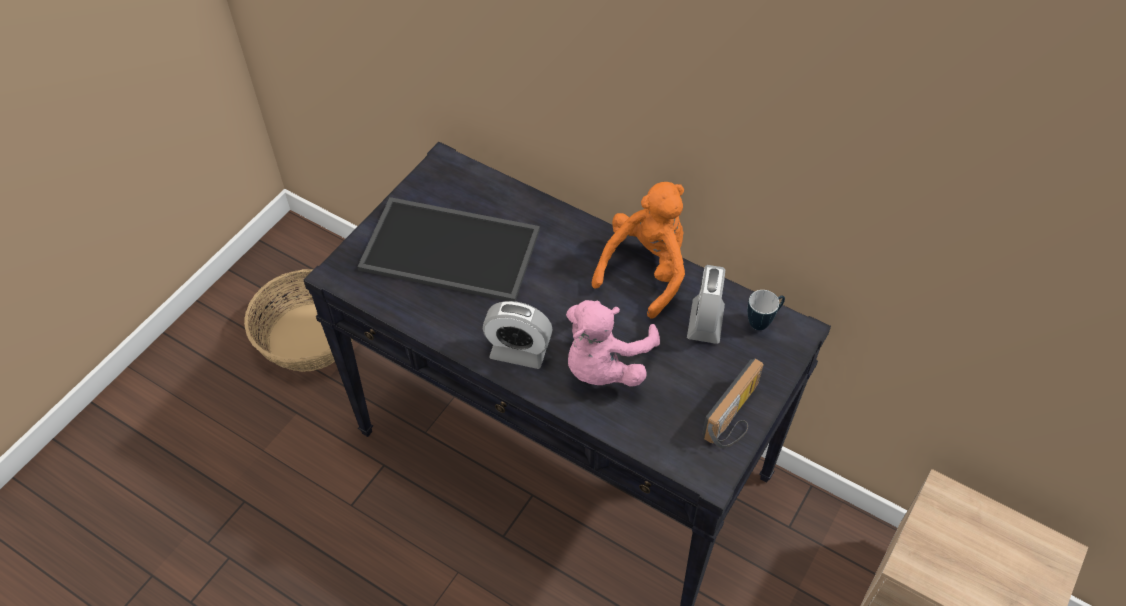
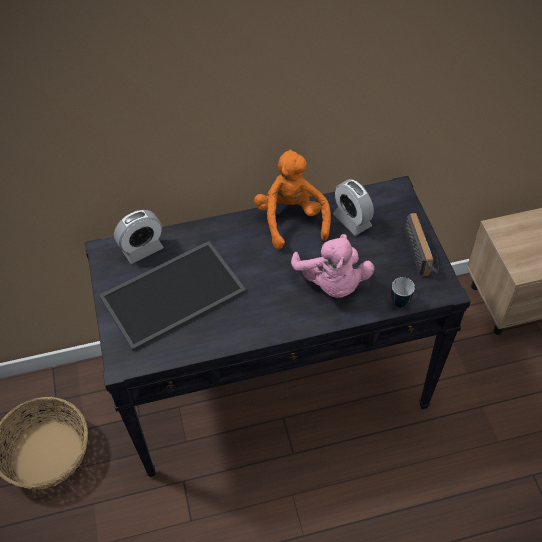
camera: 45 degrees left, 0 degrees up
(518, 352) = (282, 315): alarm clock -> alarm clock (142, 249)
(763, 321) = (377, 198): mug -> mug (400, 299)

